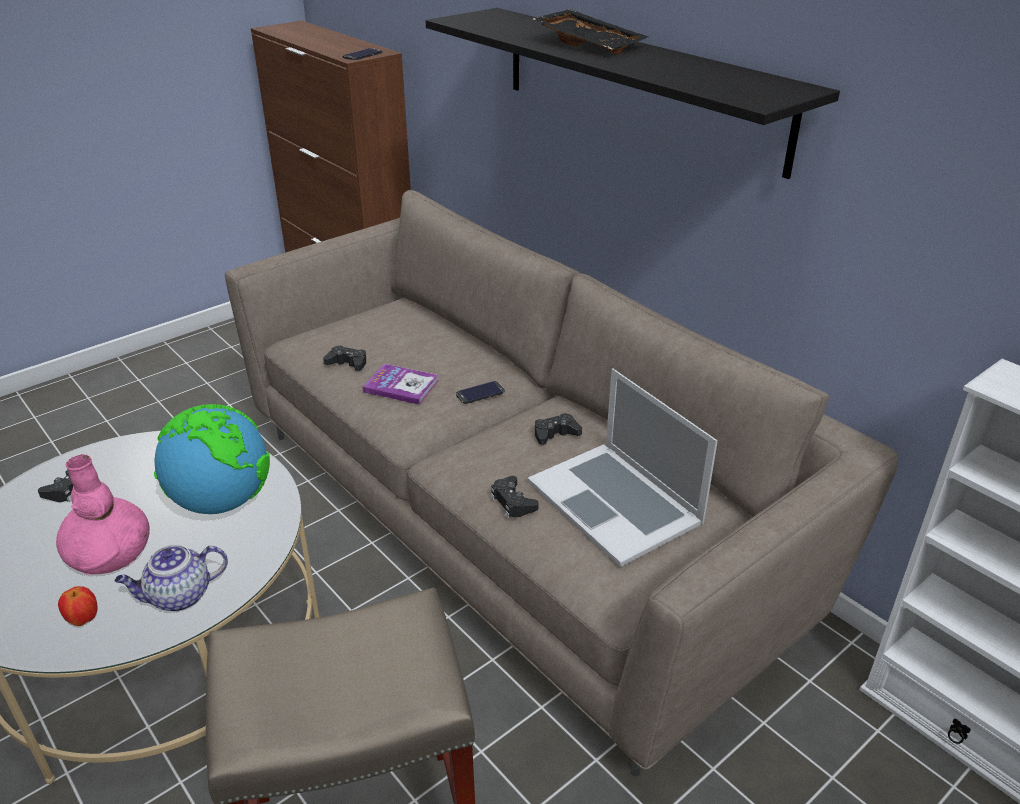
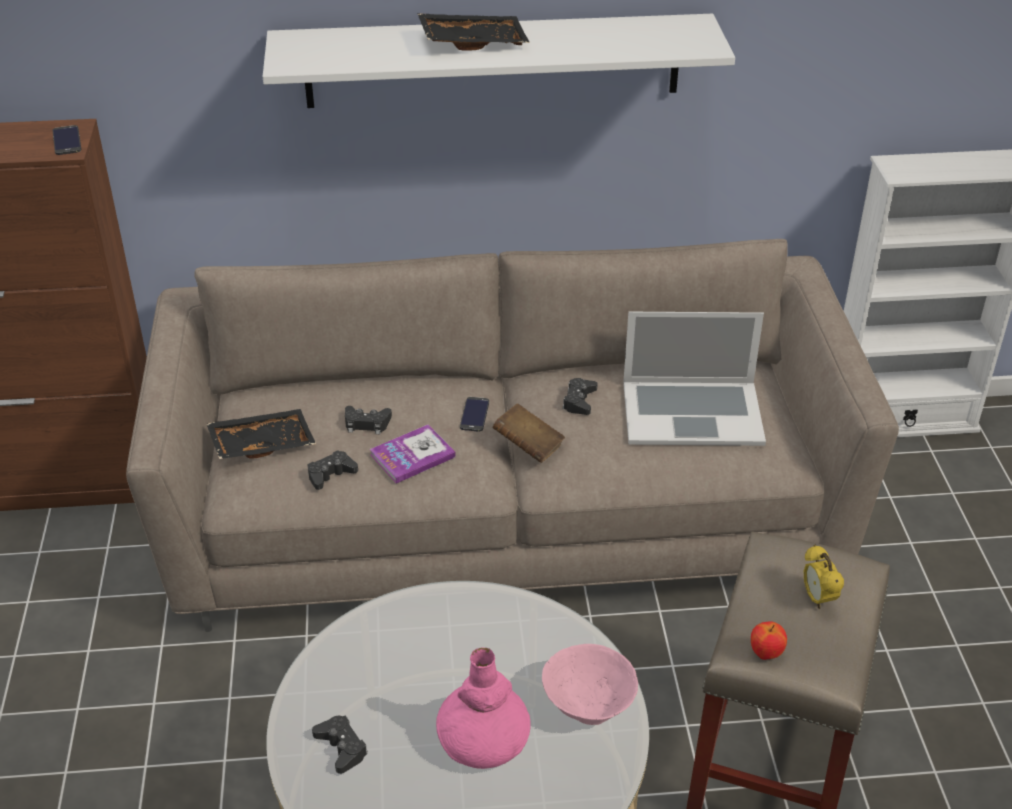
camera: 55 degrees left, 5 degrees up
(83, 619) = (568, 780): apple -> apple (766, 653)
(179, 597) = (589, 707): teapot -> pink bowl
(222, 502) = (474, 640): globe -> none
(354, 325) = (262, 443): none -> black tray
(358, 671) = (817, 599): none -> alarm clock
(470, 433) = (528, 446): none -> brown book
(512, 502) = (644, 463): black game controller -> black game controller (367, 423)
(638, 86) = (493, 61): black shelf -> white shelf

